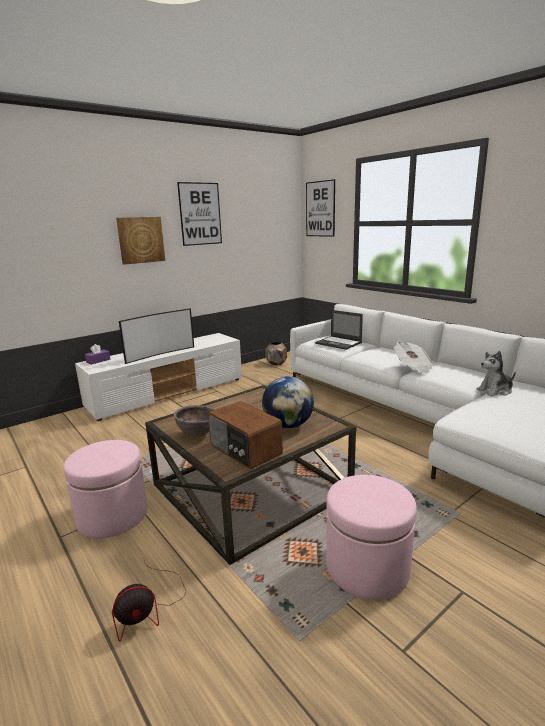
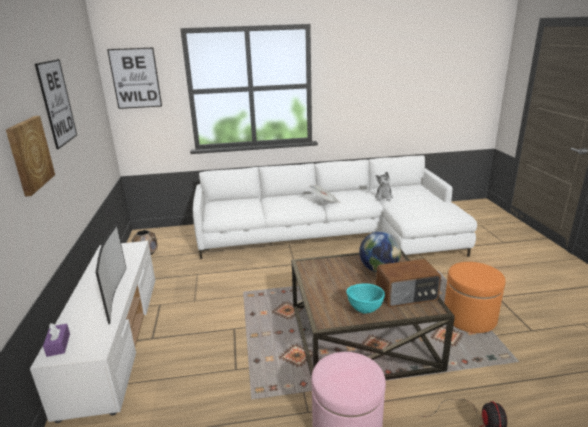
camera: 60 degrees left, 5 degrees up
(198, 435) = (365, 310): brown bowl -> turquoise bowl
(339, 343) = (240, 206): laptop -> none
(367, 567) = (469, 317): pink ottoman -> orange ottoman

